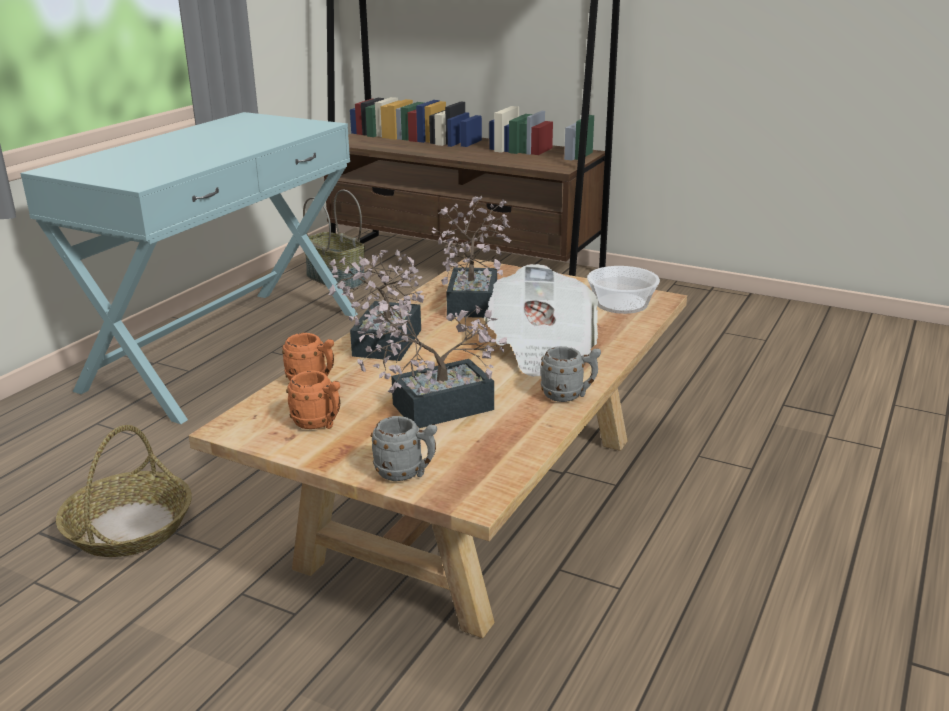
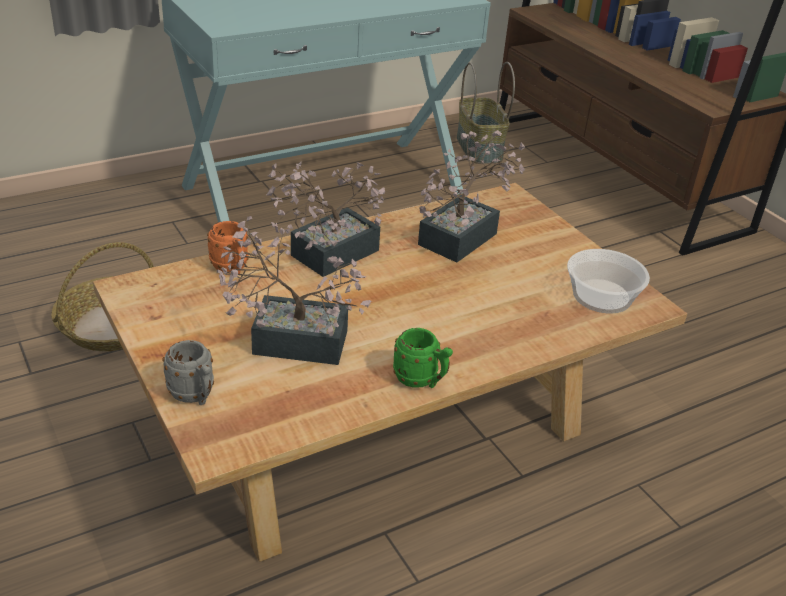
camera: 30 degrees right, 10 degrees up
(319, 424) = (189, 314): orange mug -> none
(541, 350) = (458, 318): newspaper -> none
(569, 395) = (421, 381): grey mug -> green mug

